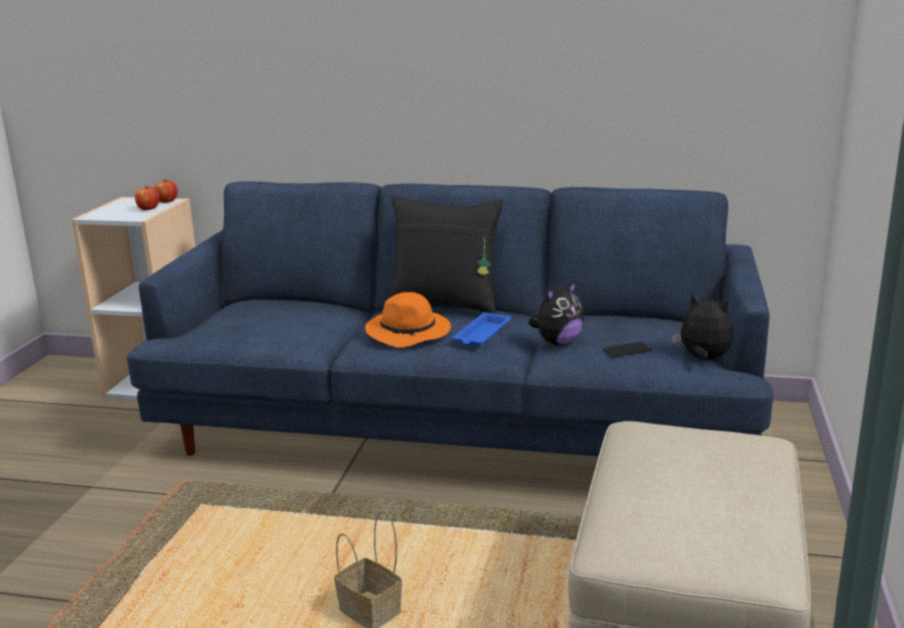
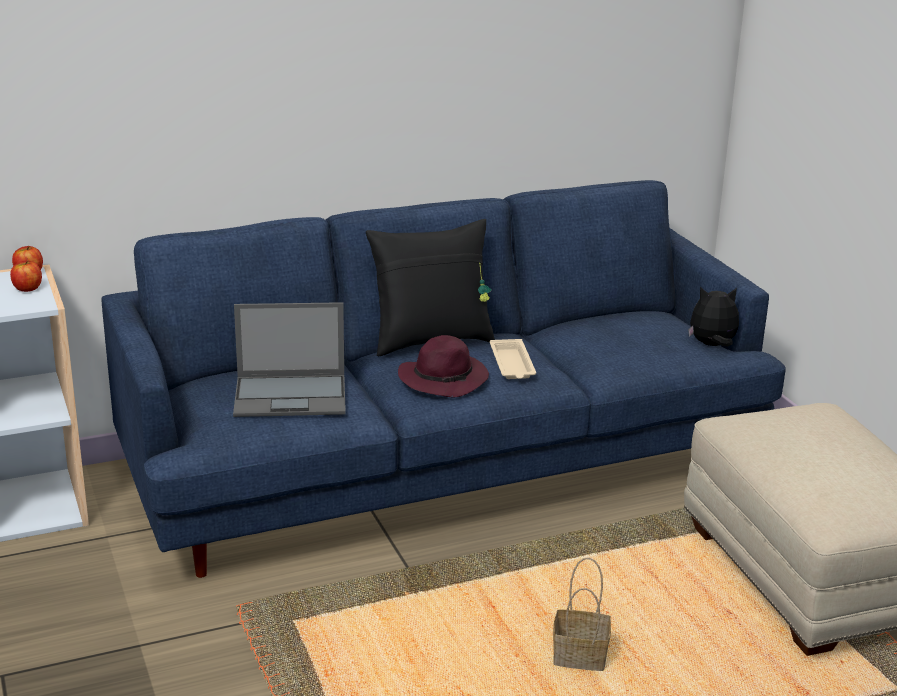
camera: 35 degrees left, 5 degrees up
(281, 321) = (292, 396): none -> laptop
(409, 333) = (444, 379): orange hat -> purple hat
(482, 335) = (512, 364): blue tray -> beige tray
(558, 343) = (583, 357): plush toy -> none
(627, 350) = (652, 351): phone -> none

